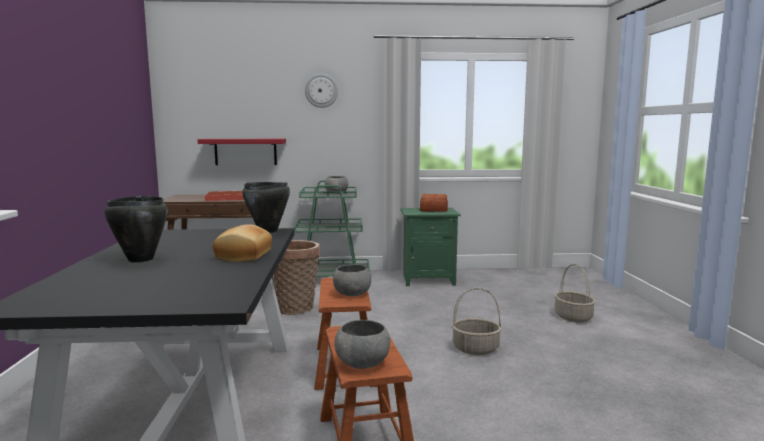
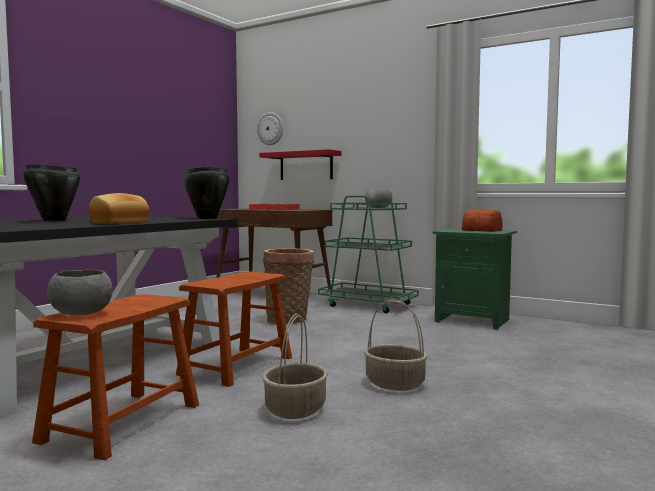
camera: 35 degrees right, 5 degrees down
(321, 90) = (377, 96): wall clock -> wall clock (270, 128)
(352, 294) = (233, 281): grey bowl -> none
(572, 317) = (603, 384): basket -> basket (295, 408)

